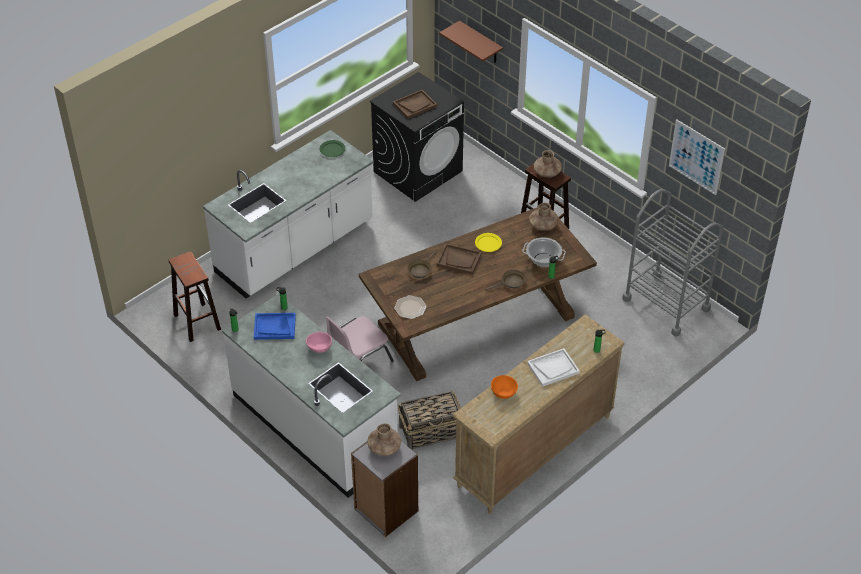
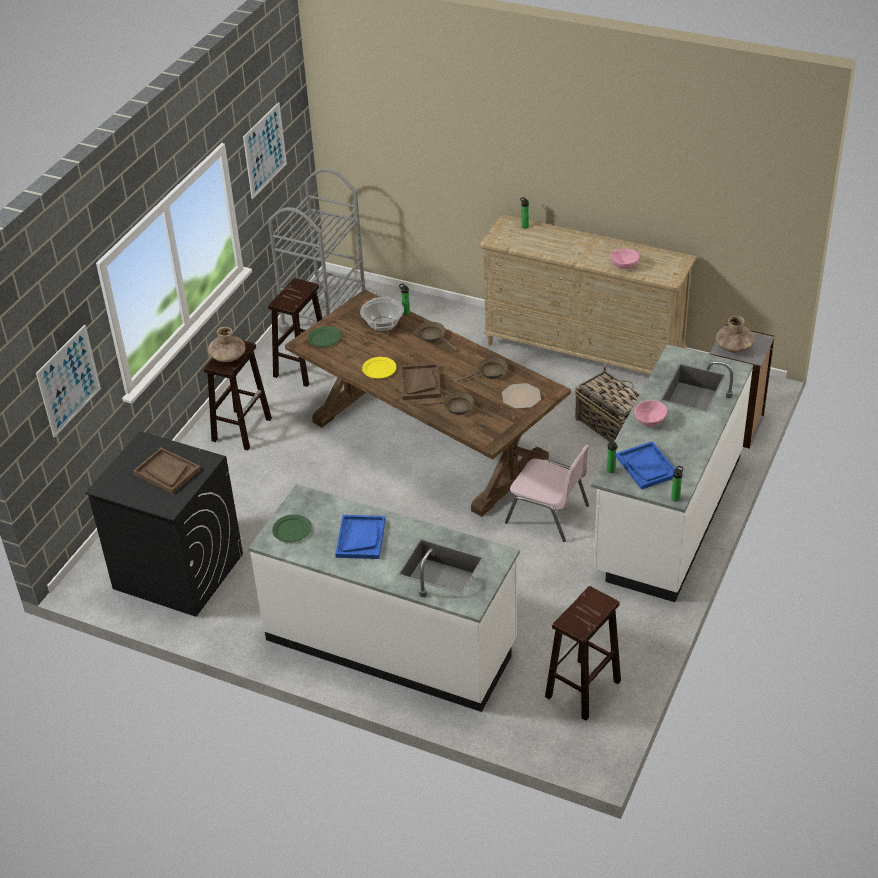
camera: 110 degrees left, 5 degrees down
(304, 176) = (360, 538): none -> blue tray
(448, 300) = (489, 373): none -> brown frying pan
(480, 43) = (68, 380): brown shelf -> picture
(503, 392) = (624, 266): orange bowl -> pink bowl
(543, 225) = (324, 338): brown vase -> green plate
(553, 368) = (569, 245): white tray -> none
(603, 275) = (302, 367): none -> brown stool

